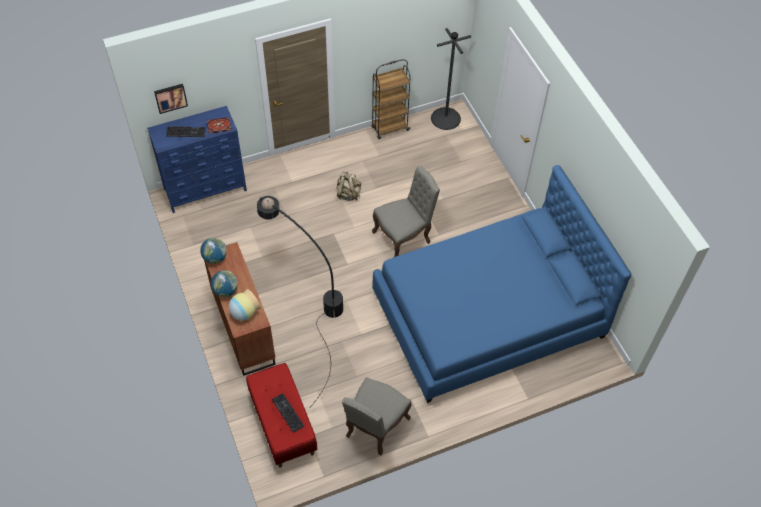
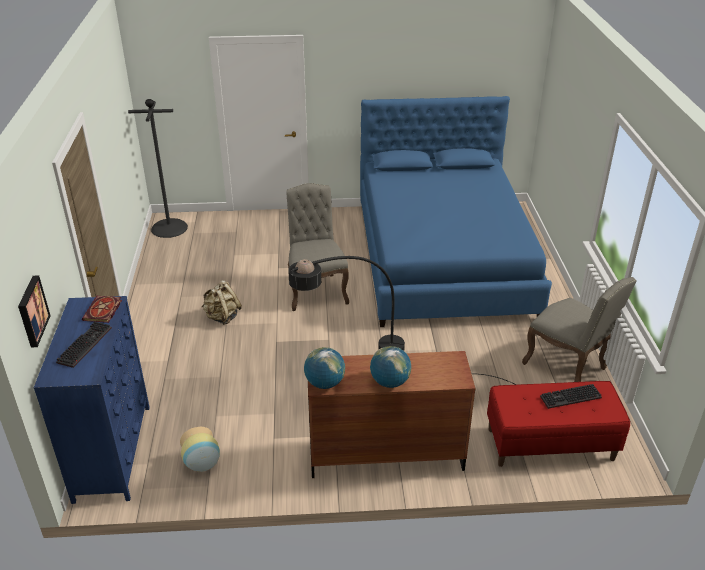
camera: 70 degrees left, 20 degrees down
(244, 313) = (435, 371): vase -> vase (202, 464)
(390, 129) = (150, 267): brown cart -> none

